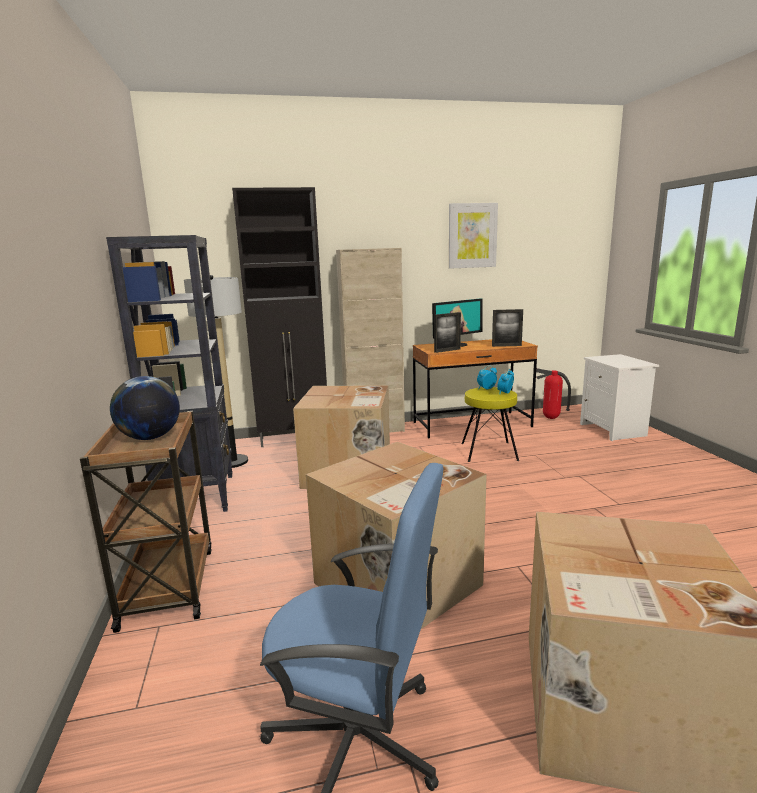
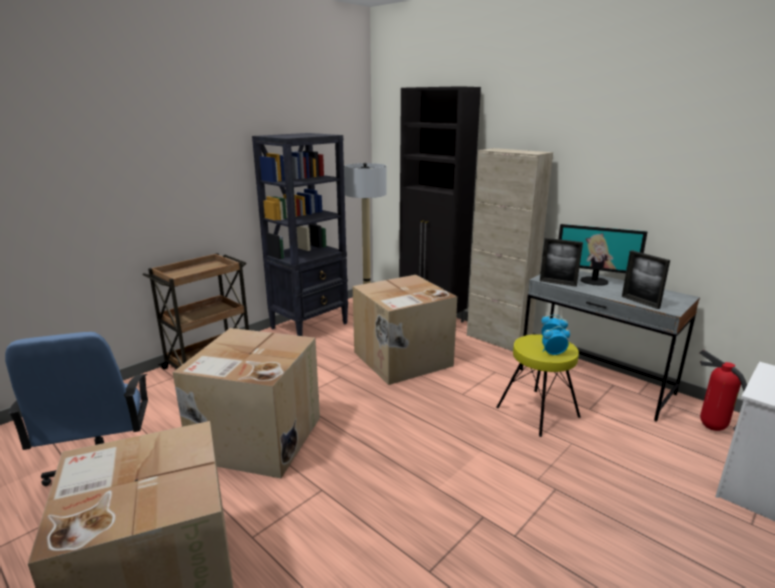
camera: 55 degrees right, 5 degrees up
(150, 438) = (202, 270): globe -> none
(472, 235) = (661, 145): picture -> none
(472, 424) = (595, 382): brown desk -> grey desk

